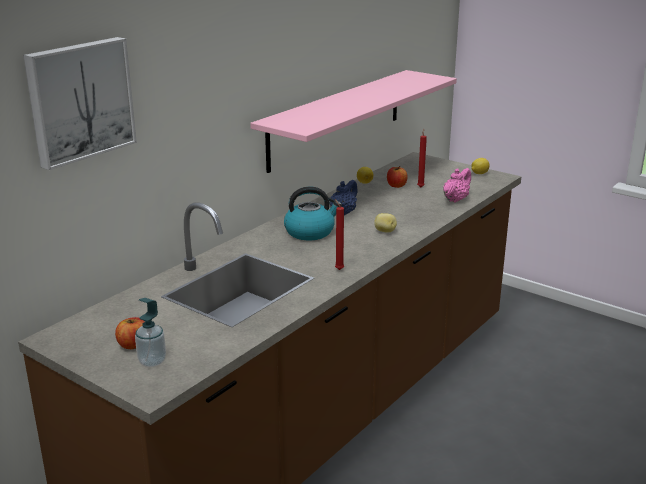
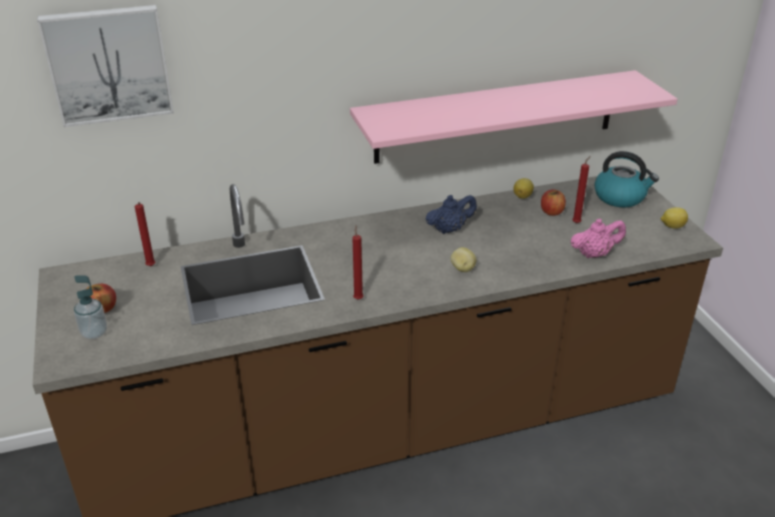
camera: 35 degrees right, 10 degrees up
(134, 305) = (151, 267): none -> red candle
(310, 232) = (389, 242): kettle -> kettle (620, 197)

